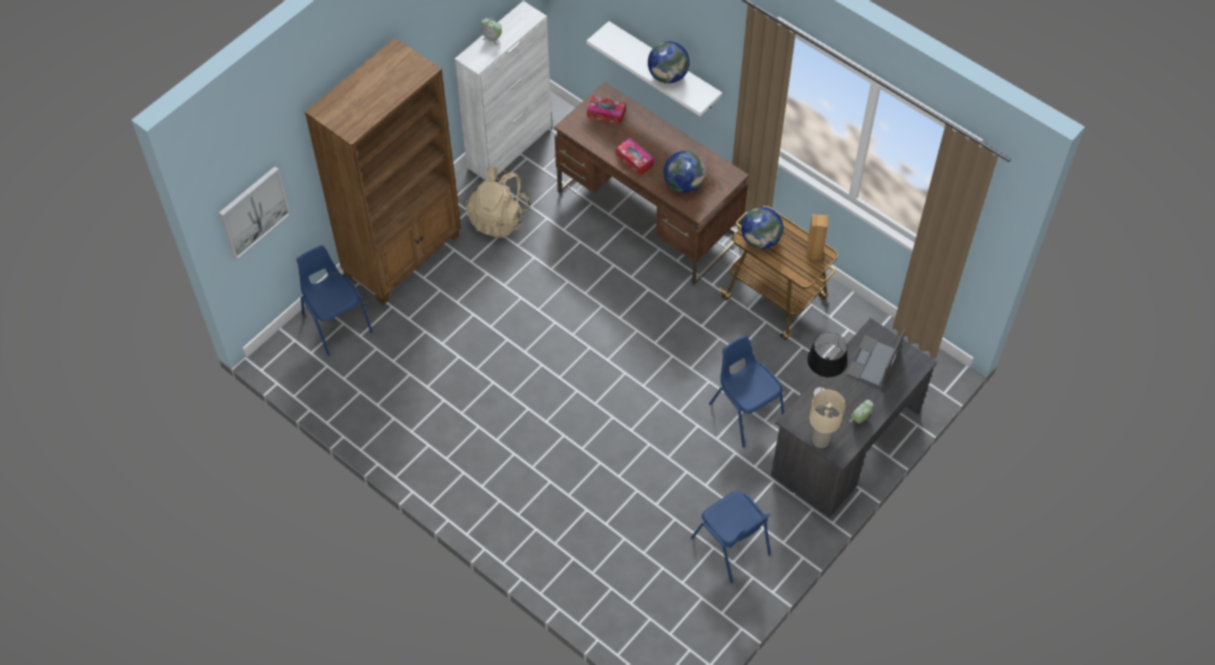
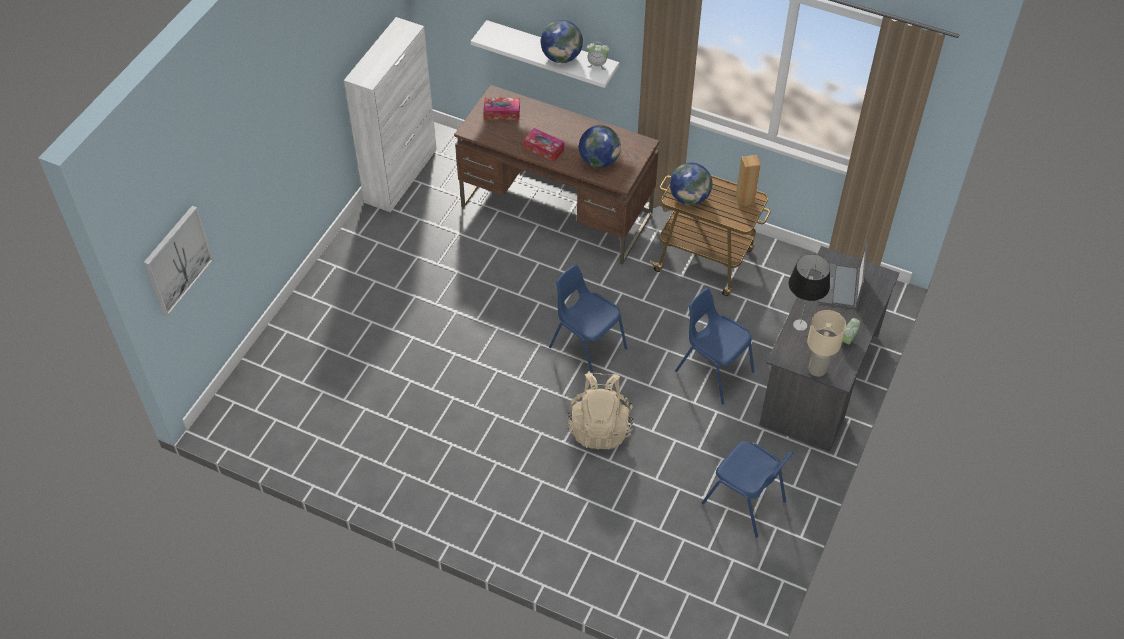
camera: 15 degrees left, 5 degrees down
(336, 323) = (274, 375): blue chair -> blue chair (587, 347)
(404, 255) = (325, 297): brown bookcase -> none
(492, 38) = (376, 55): alarm clock -> alarm clock (597, 64)
(499, 218) = (411, 242): beige backpack -> beige backpack (600, 427)

